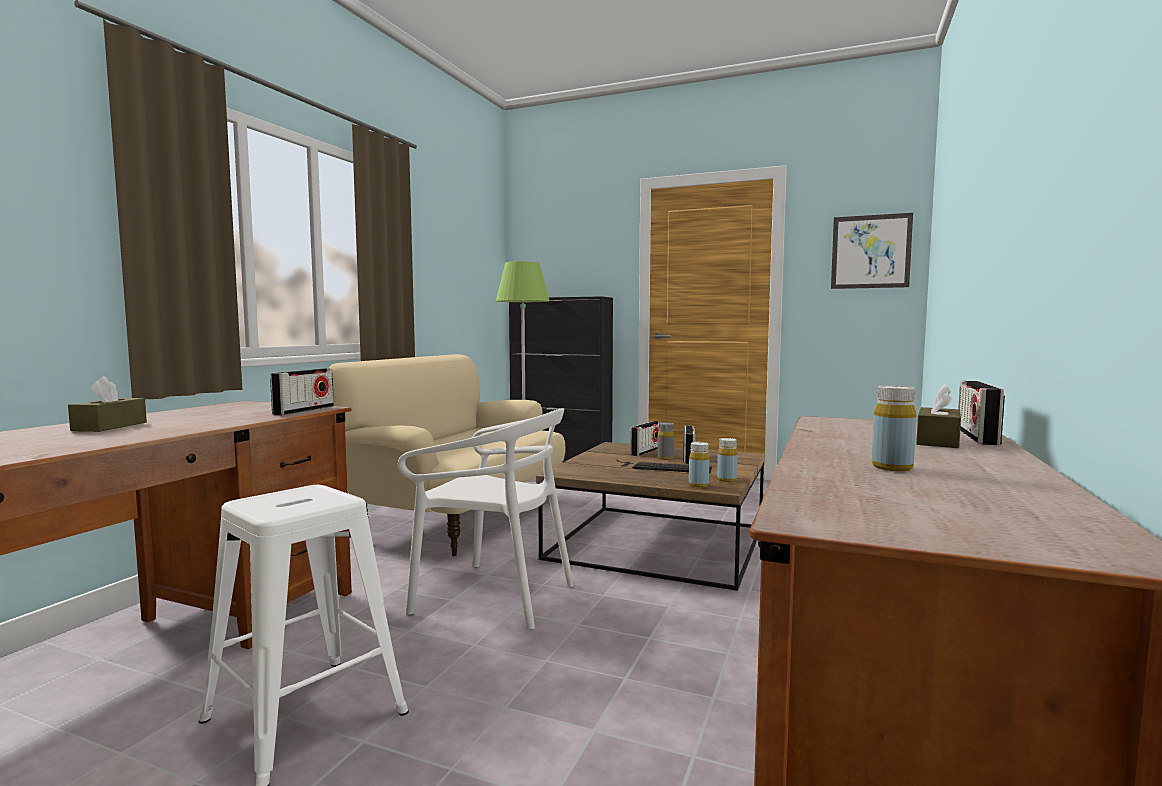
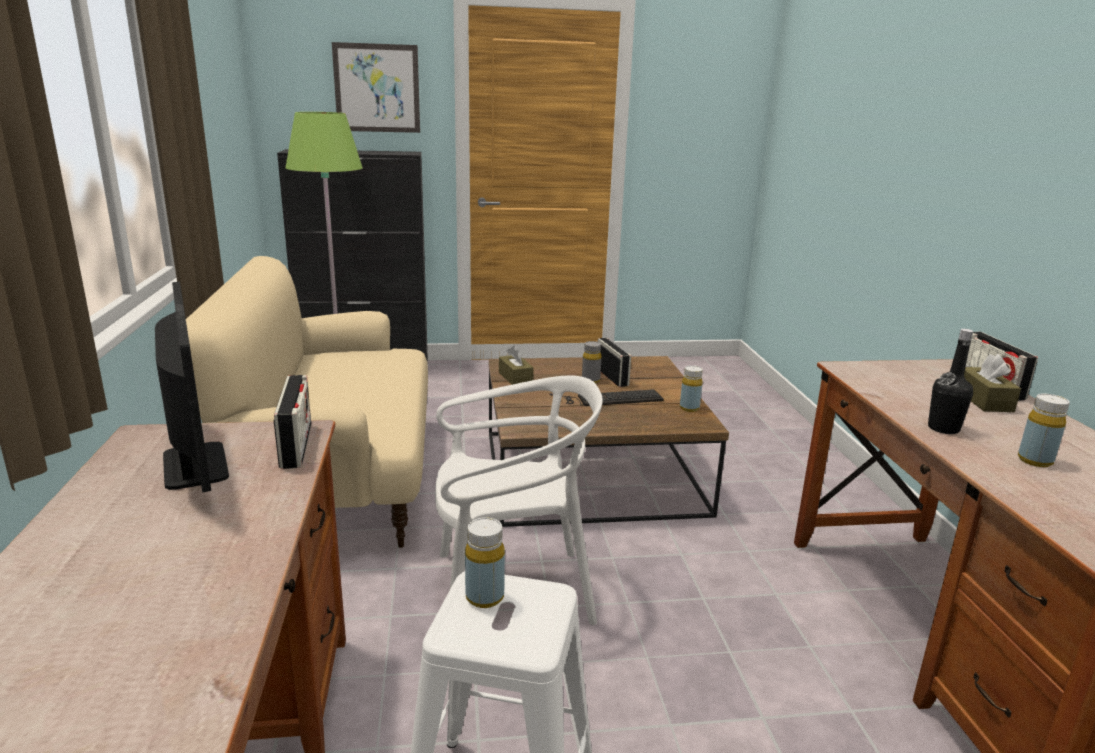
camera: 30 degrees left, 15 degrees up
(110, 426) = (105, 567): brown tissue box -> brown tissue box (515, 378)
(238, 410) = (195, 465): none -> monitor
(646, 451) = (556, 371): radio -> none
(698, 485) = (677, 422): yellow bottle -> yellow bottle (484, 597)
(832, 446) = (943, 428): none -> black bottle
(870, 251) = (717, 110): picture -> picture (377, 88)

